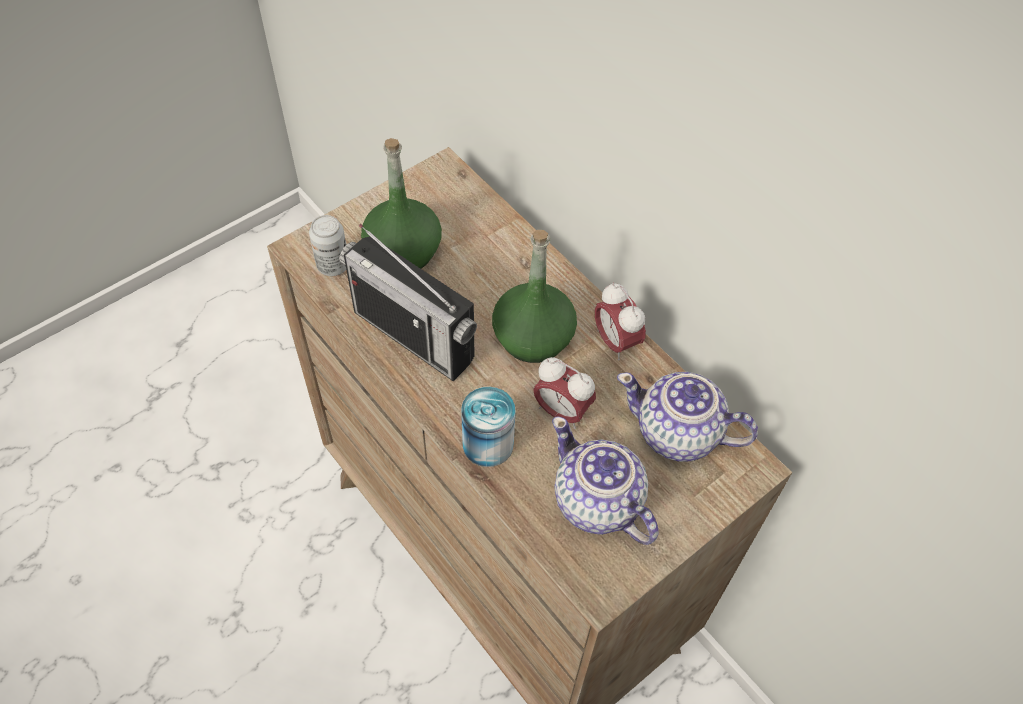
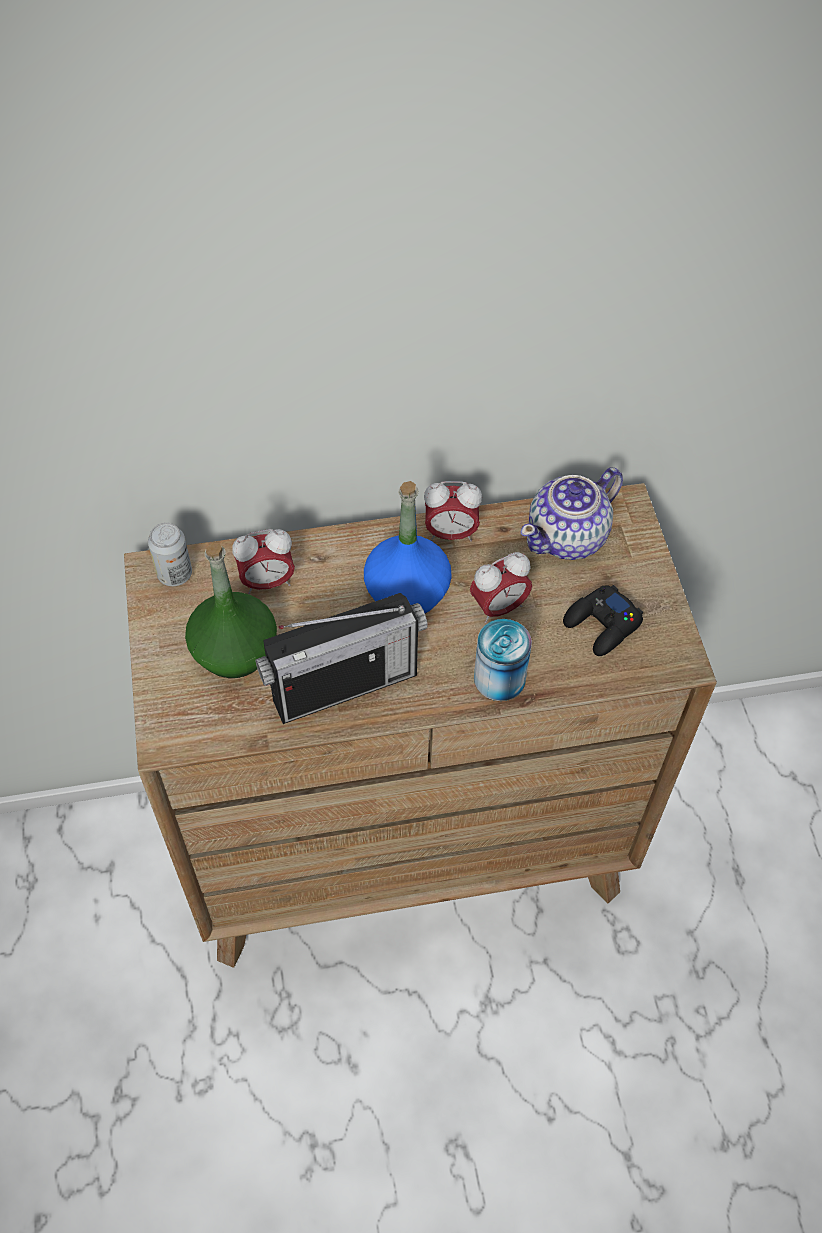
camera: 60 degrees left, 0 degrees up
(333, 265) = (209, 719): can -> can (175, 574)
(479, 242) = (267, 582): none -> alarm clock
(532, 337) = (406, 592): green bottle -> blue bottle
(597, 503) = (602, 625): teapot -> black game controller

